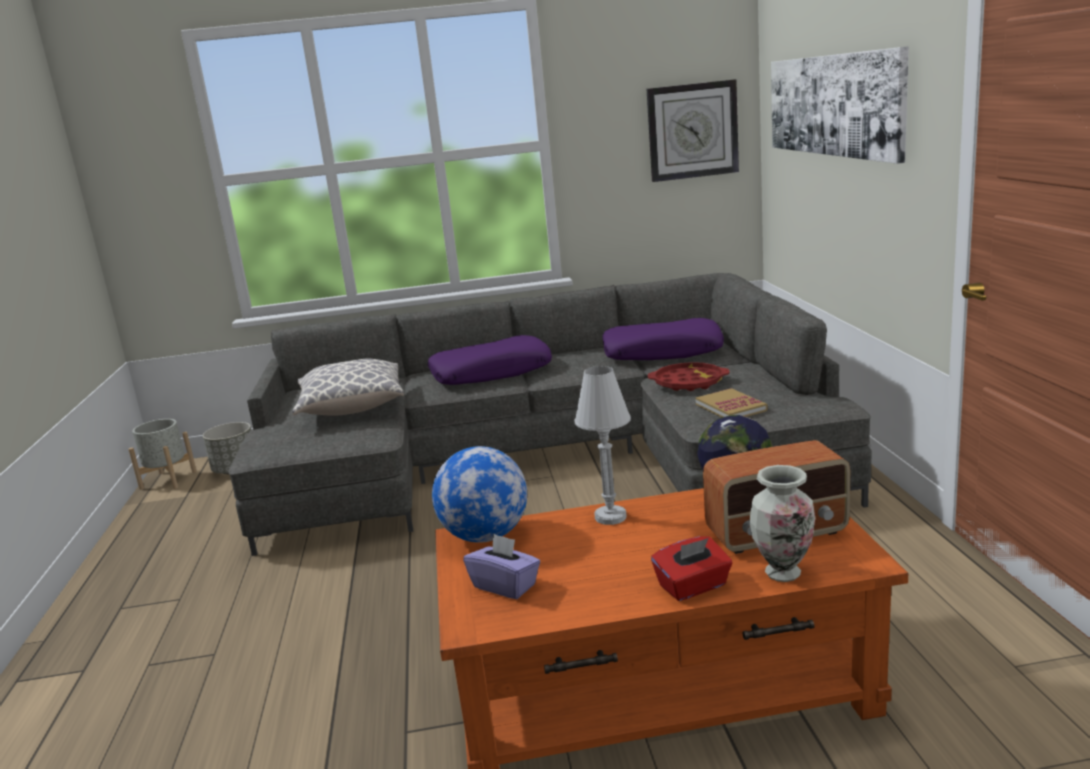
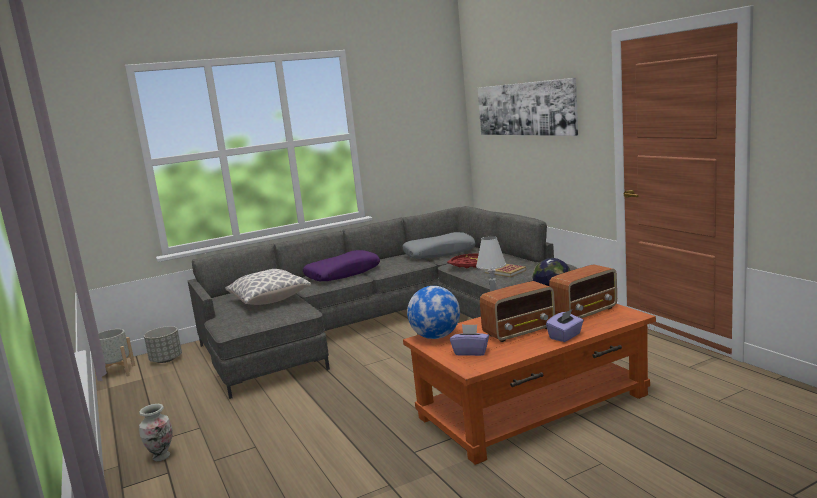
camera: 20 degrees left, 5 degrees down
(626, 555) = (520, 331): none -> radio
(662, 352) = (439, 253): purple pillow -> grey pillow
(692, 131) = (433, 126): wall clock -> none
(693, 587) = (565, 336): red tissue box -> purple tissue box
(783, 573) = (602, 325): vase -> vase (161, 457)

